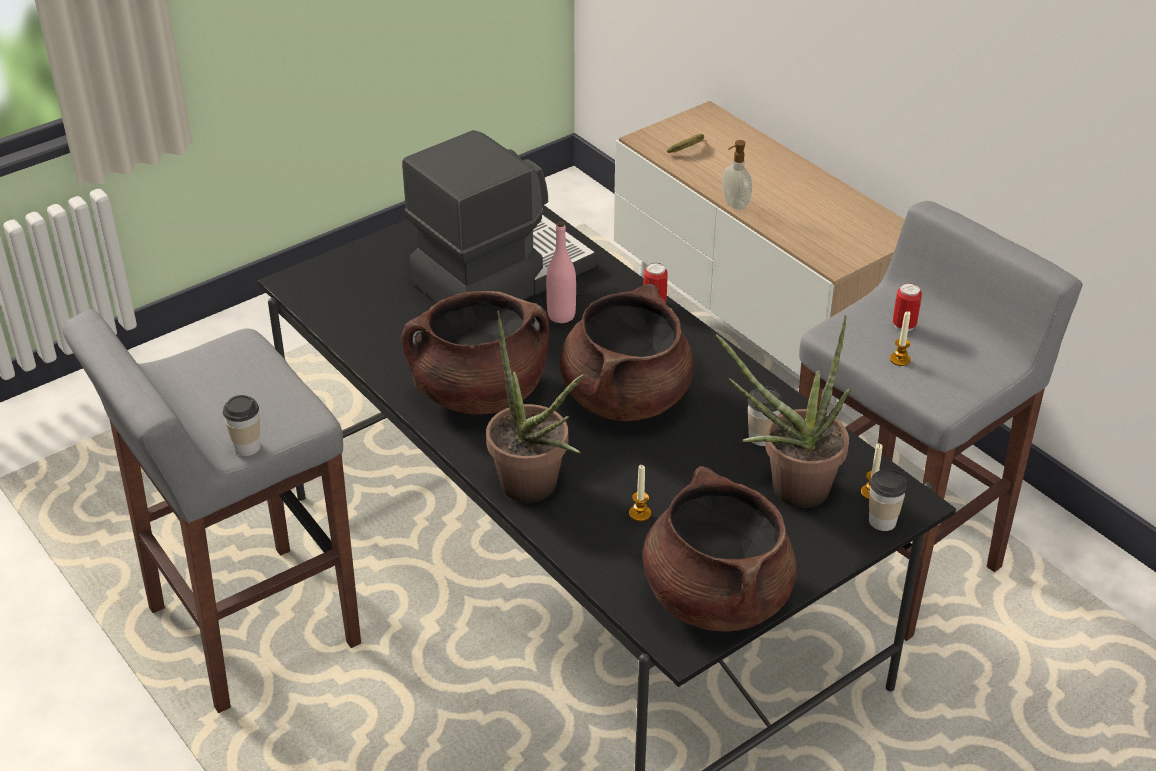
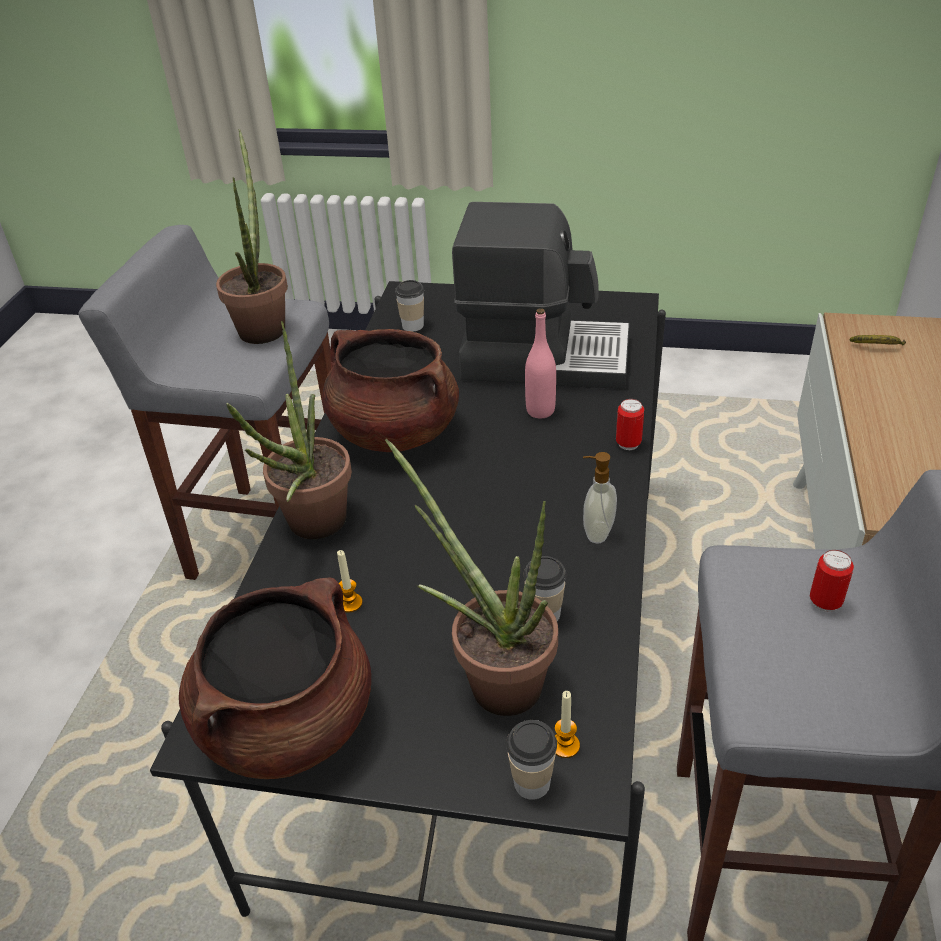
camera: 50 degrees right, 0 degrees up
(237, 373) = (264, 325): none -> potted plant
(247, 447) = (191, 373): cup -> cup (413, 325)
(626, 397) = (488, 502): brown cooking pot -> none
(734, 204) = (856, 411): soap dispenser -> soap dispenser (597, 532)
(900, 359) = (769, 632): candle -> none

